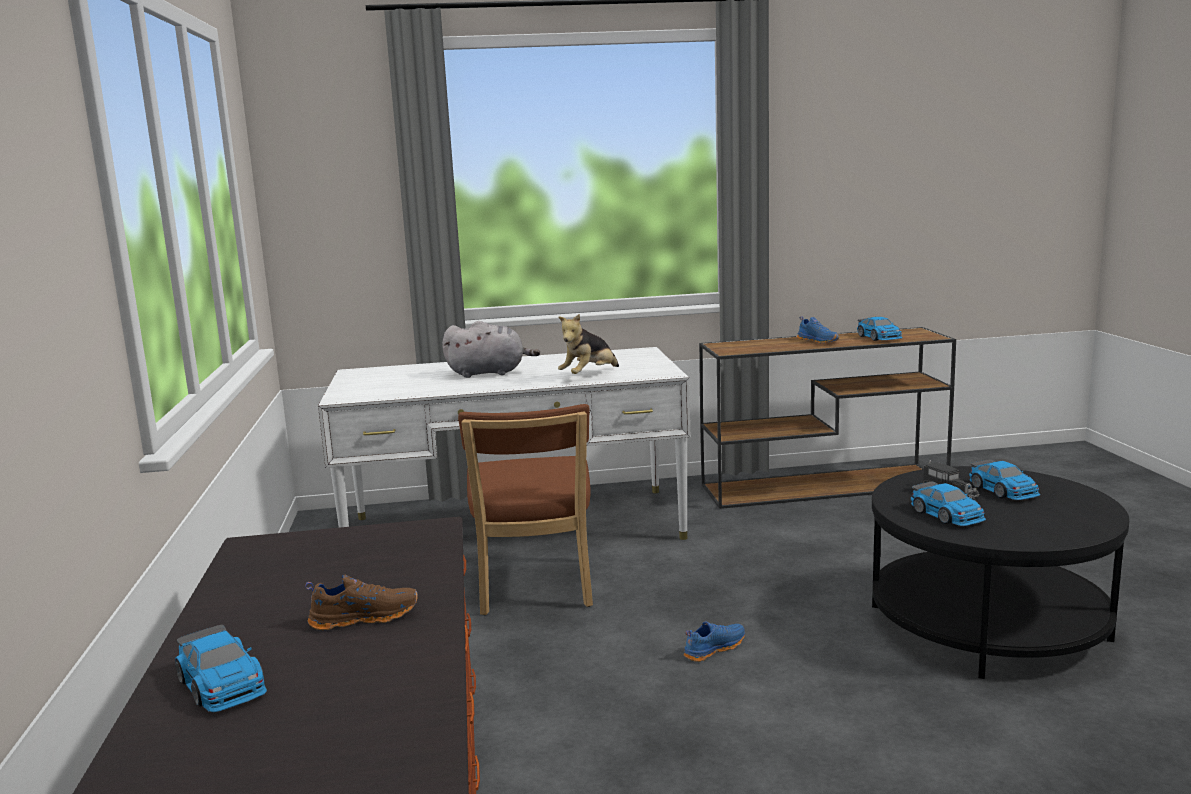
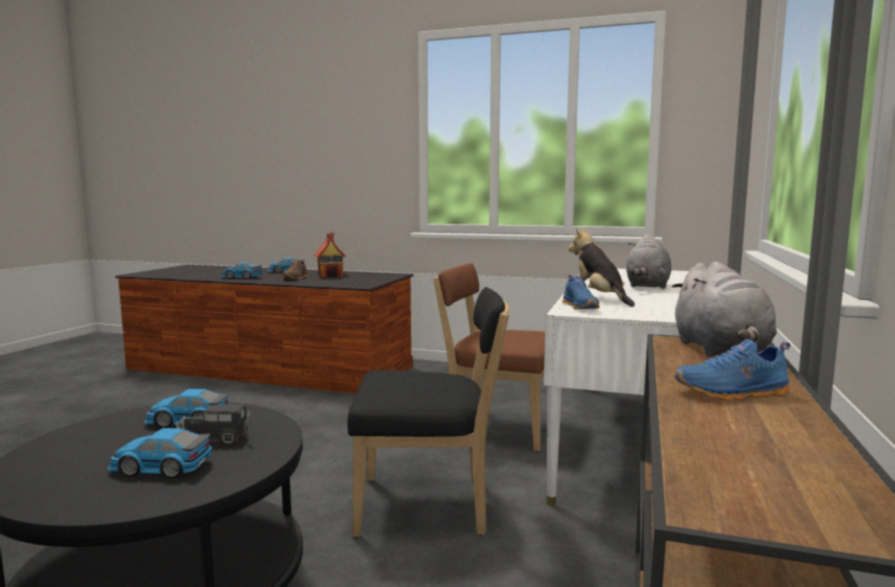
camera: 115 degrees right, 5 degrees down
(286, 600) = (331, 275): none -> toy house
(713, 649) = (335, 457): blue shoe -> blue shoe (581, 307)
(740, 346) = (721, 351): none -> grey plush toy
(745, 575) = (430, 506): none -> black chair
(879, 337) = (740, 444): toy car -> toy car (242, 277)

